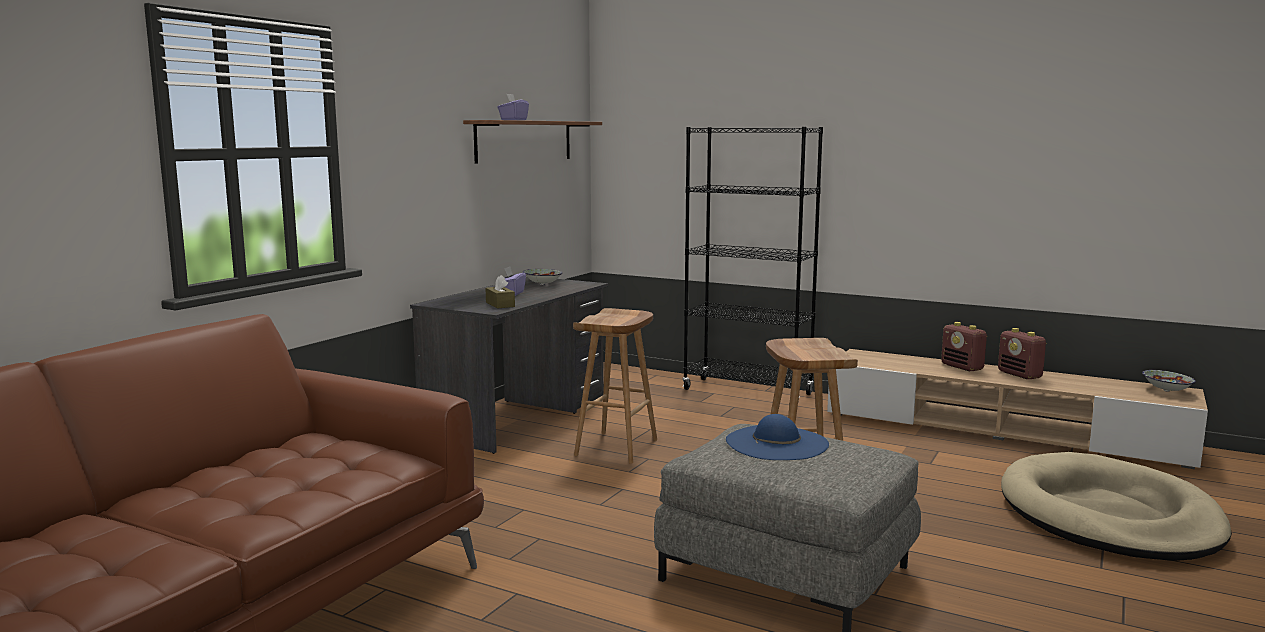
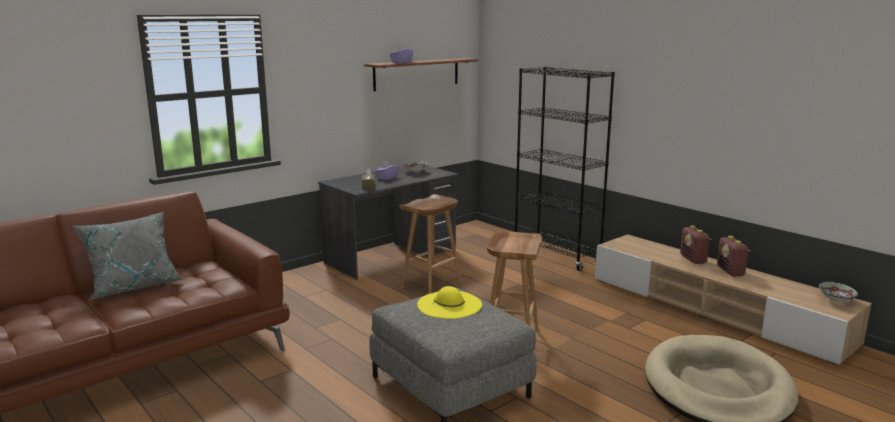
camera: 20 degrees right, 5 degrees up
(212, 484) = (134, 286): none -> grey pillow
(776, 443) = (449, 304): blue hat -> yellow hat

